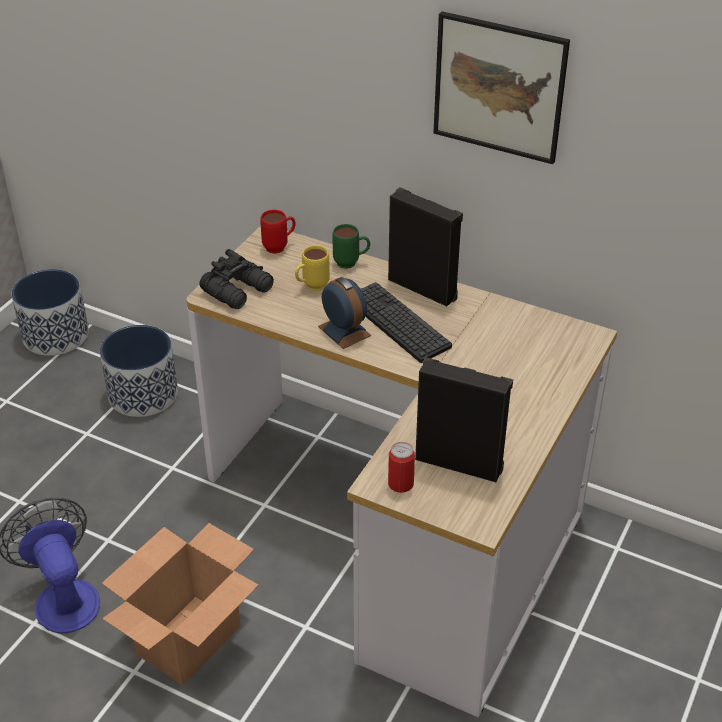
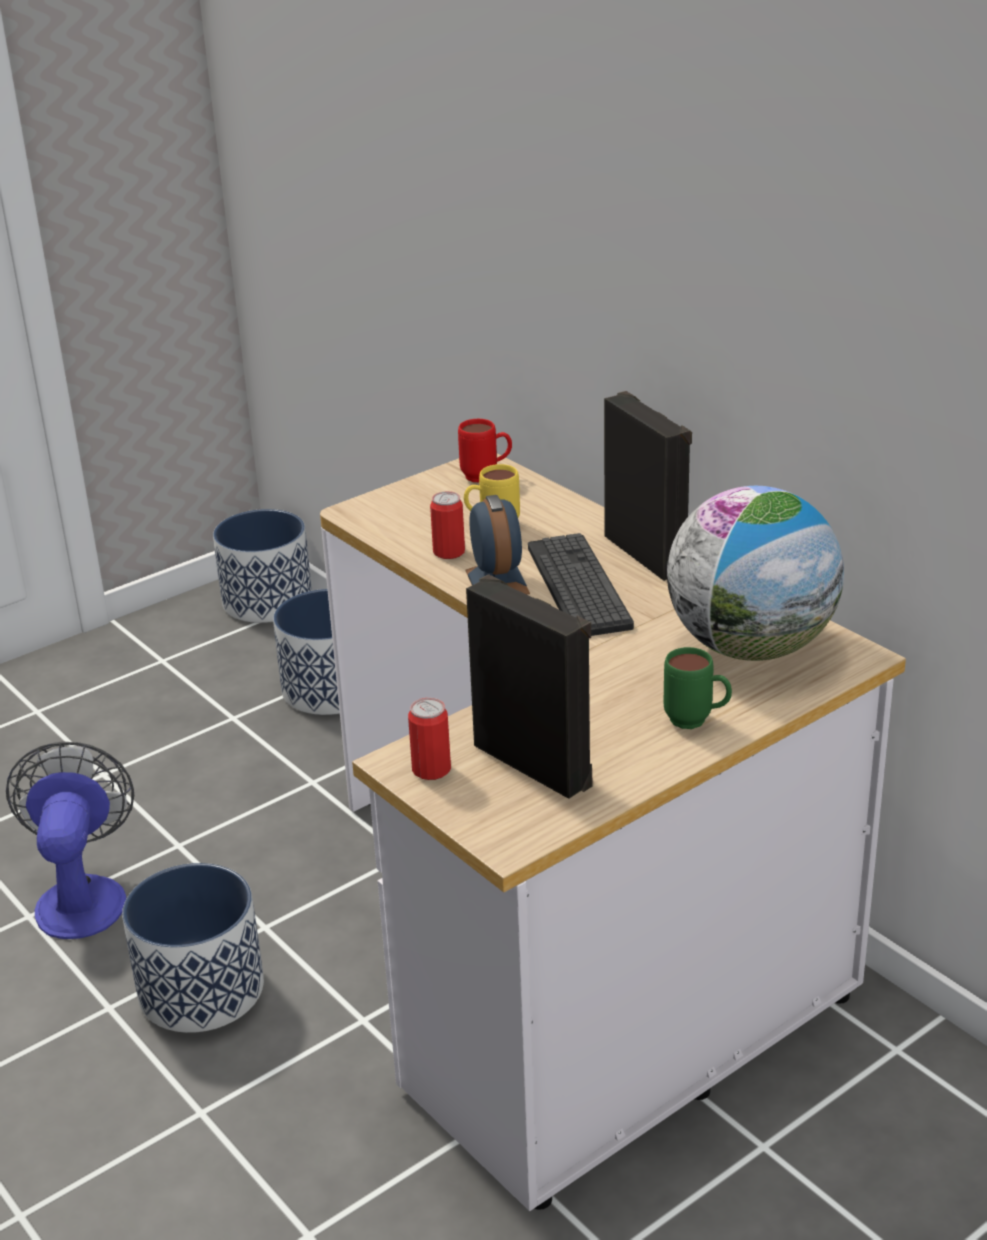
camera: 25 degrees right, 10 degrees down
(189, 639) = (202, 990): cardboard box -> planter
(239, 290) = (394, 513): black binoculars -> none
(297, 314) = (449, 552): none -> can
(351, 263) = (568, 510): green mug -> green mug (697, 722)
(499, 87) = (755, 238): picture -> none
(528, 344) = (751, 647): none -> globe

